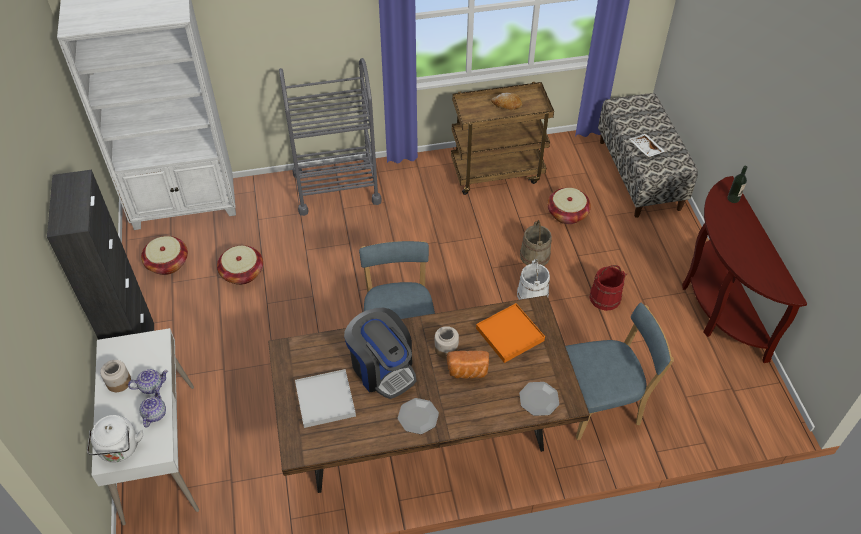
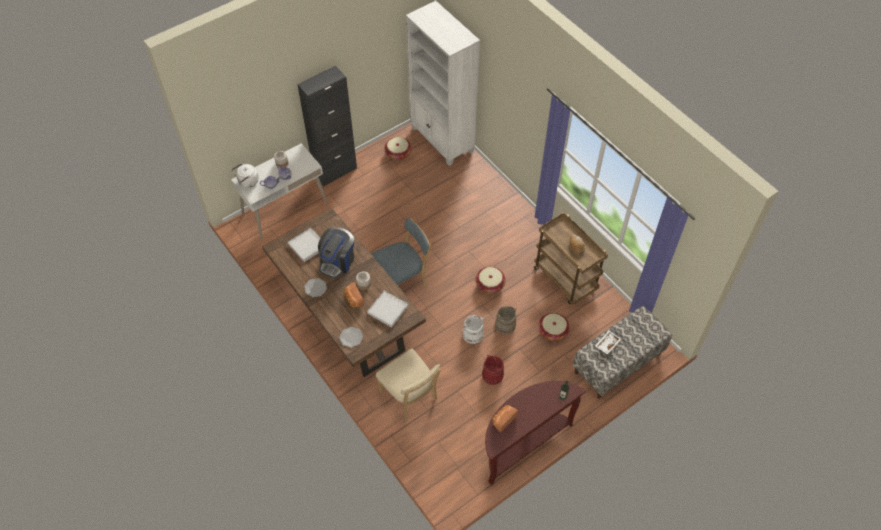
camera: 65 degrees right, 5 degrees up
(242, 273) = (410, 188): basket -> basket (490, 284)
(336, 188) = (499, 202): grey cart -> none
(509, 334) = (387, 309): orange tray -> white tray
(602, 405) = (410, 397): blue chair -> beige chair
(749, 268) = (503, 419): none -> bread

